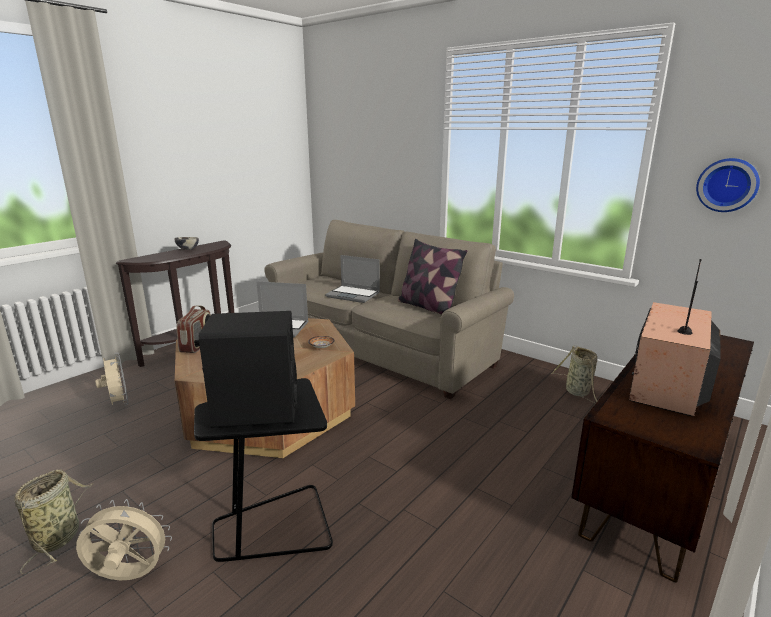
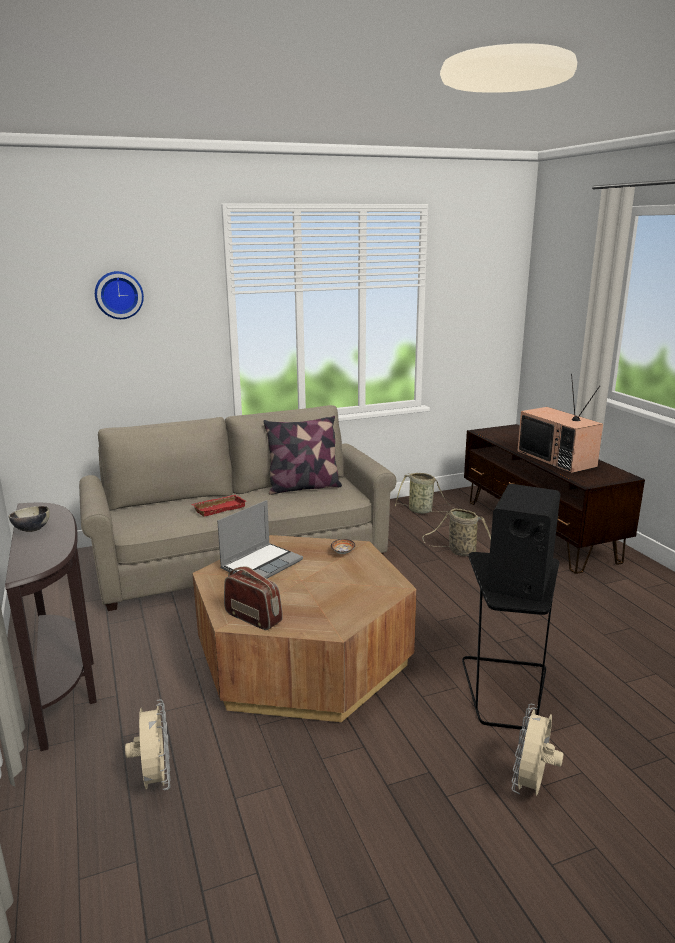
camera: 60 degrees left, 0 degrees up
(59, 536) = (444, 840): basket -> basket (460, 551)
(118, 403) = (156, 780): beige fan -> beige fan turned 75 degrees clockwise
(354, 295) = (219, 508): laptop -> red tray
(727, 185) = (471, 322): wall clock -> wall clock (119, 295)

